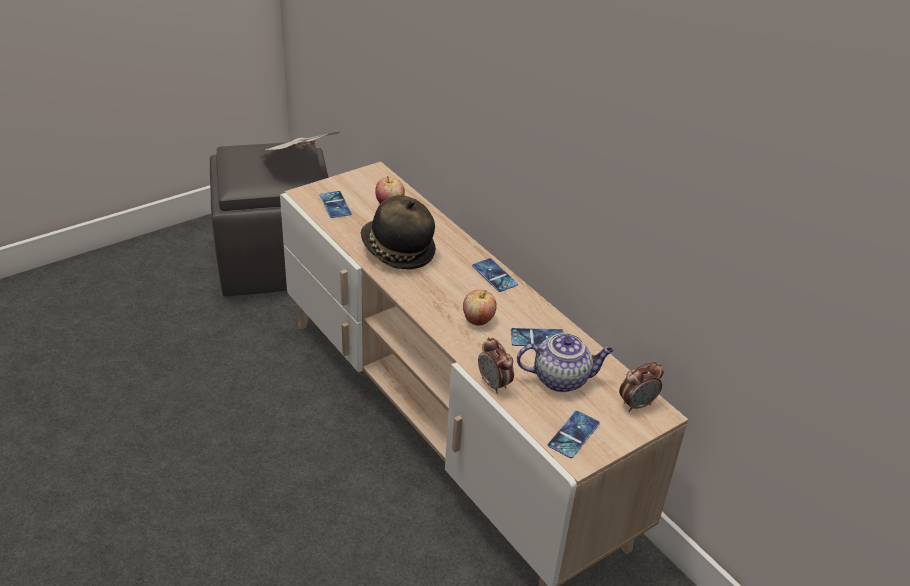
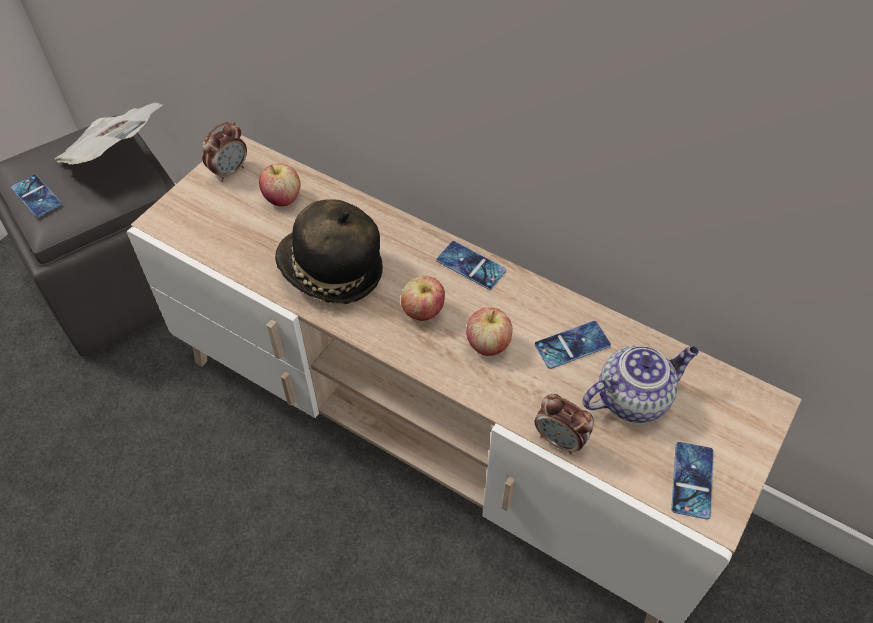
camera: 20 degrees left, 15 degrees up
(335, 205) = (212, 224): phone -> phone (36, 196)
(445, 290) = (423, 312): none -> apple
(637, 404) = (736, 401): alarm clock -> alarm clock (229, 171)

